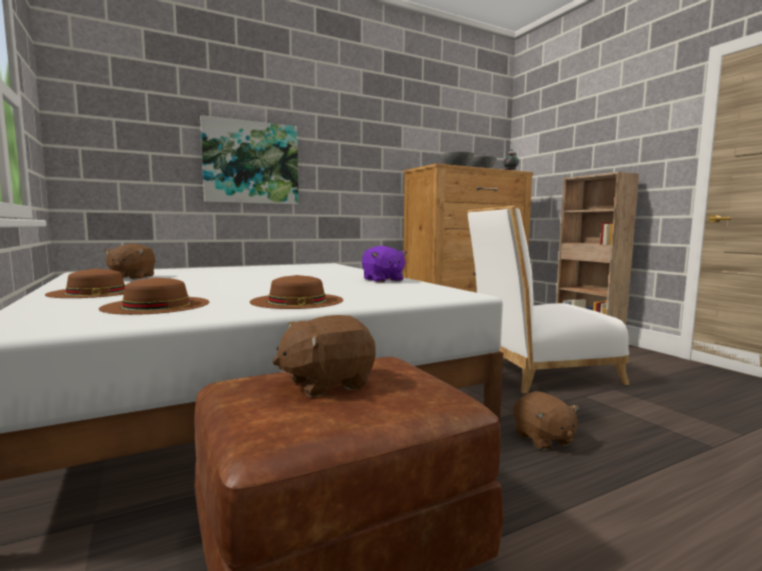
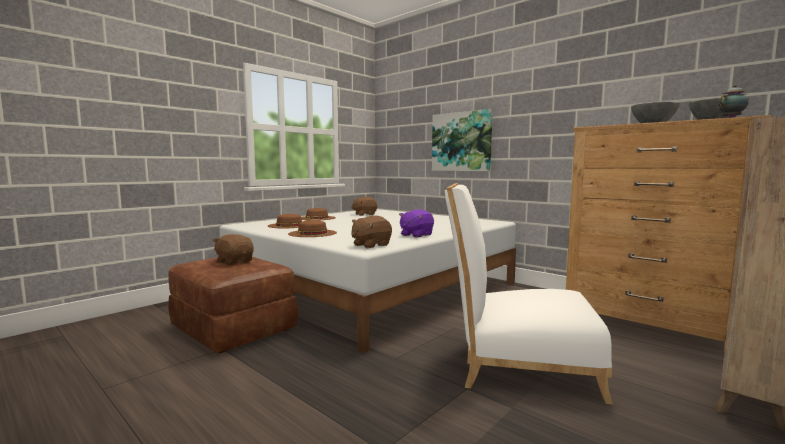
camera: 70 degrees right, 0 degrees up
(538, 372) = (517, 365): white chair -> white chair turned 45 degrees counterclockwise
(543, 439) = (352, 368): brown plush toy -> brown plush toy (370, 245)

